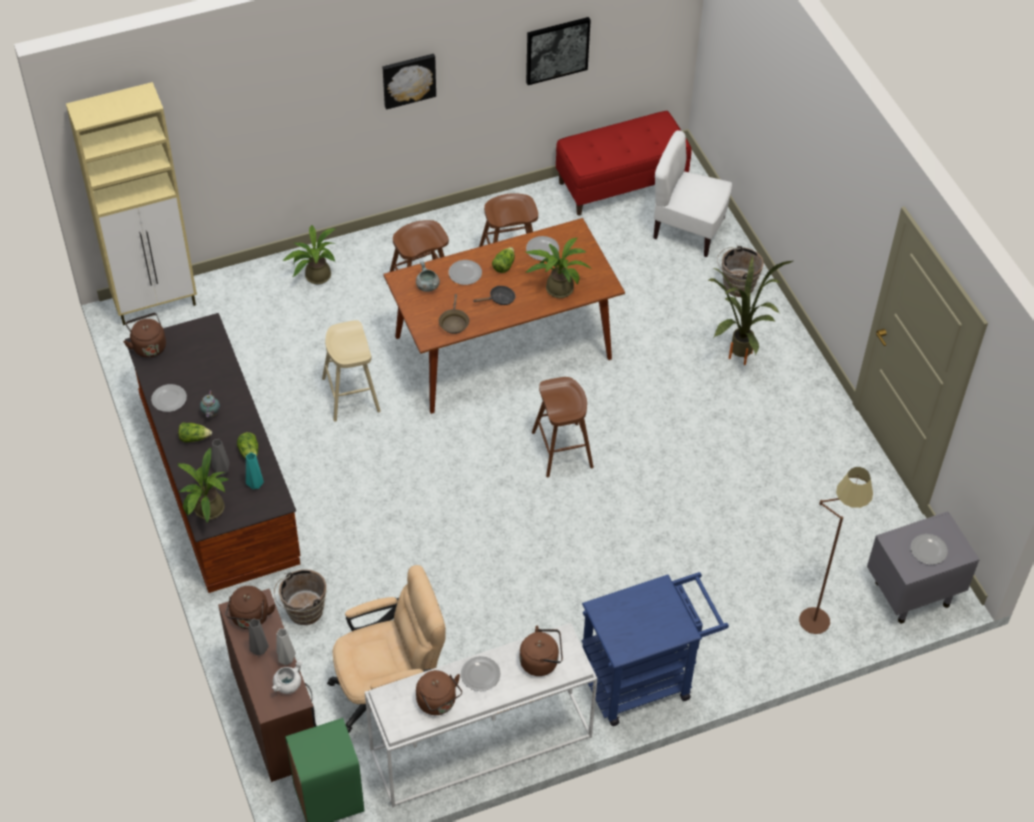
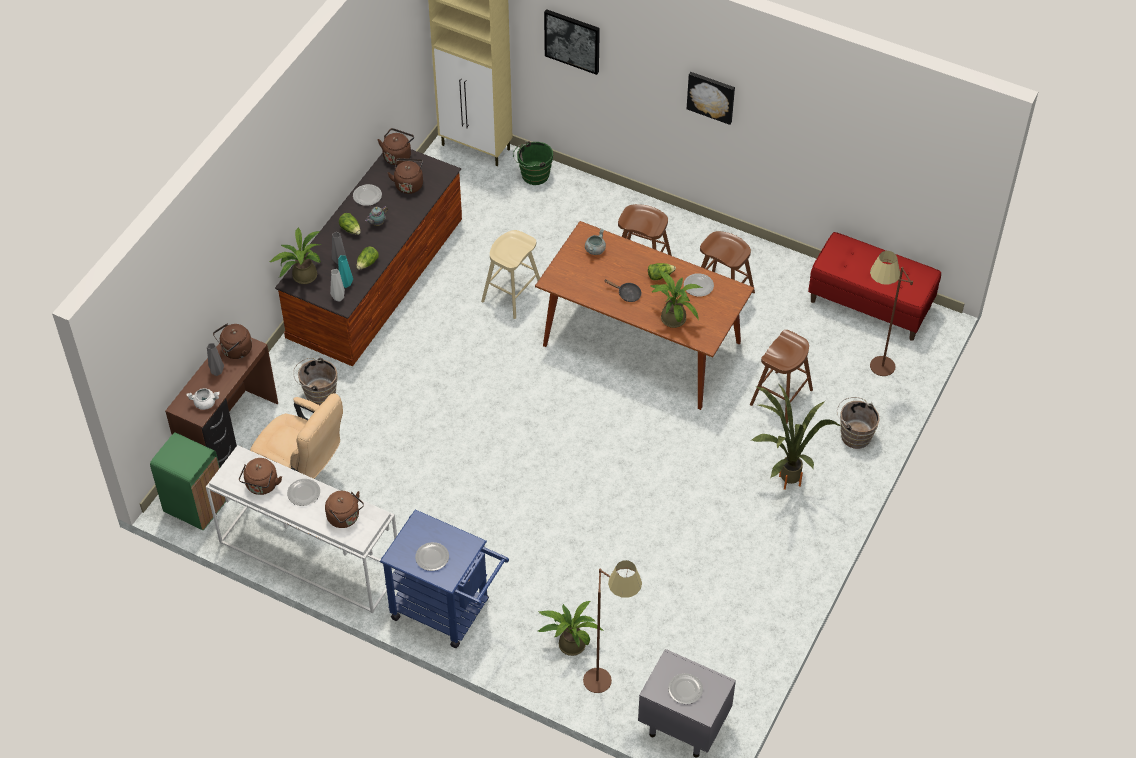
camera: 50 degrees right, 0 degrees up
(192, 360) = (409, 184): none -> brown kettle
(237, 289) = (533, 176): none -> green bucket
(286, 659) = (223, 389): grey vase -> grey vase (339, 297)
(314, 276) = (588, 205): potted plant -> potted plant (569, 643)
(453, 322) = (579, 285): brown frying pan -> none
(465, 273) = (629, 261): plate -> plate (432, 557)
(557, 49) = (845, 151): picture -> picture (572, 40)
(562, 449) = (590, 436): brown stool -> brown stool (781, 397)
(688, 229) = (874, 371): white chair -> brown floor lamp

